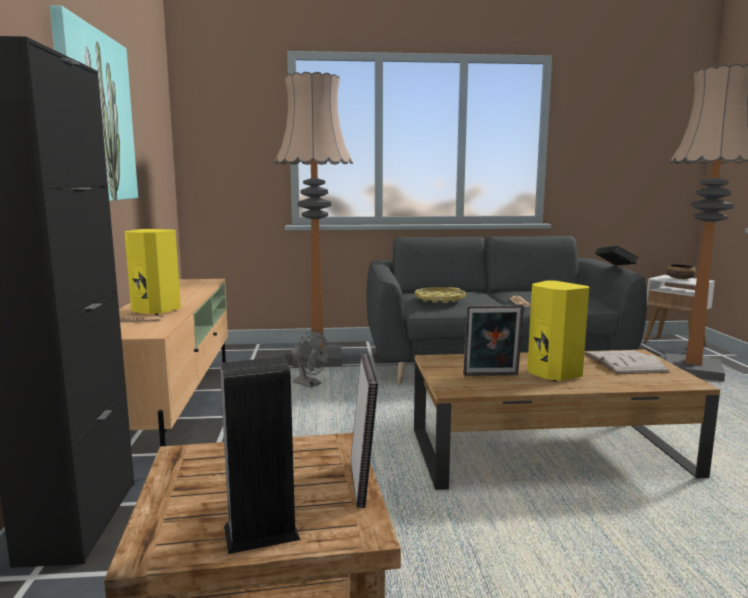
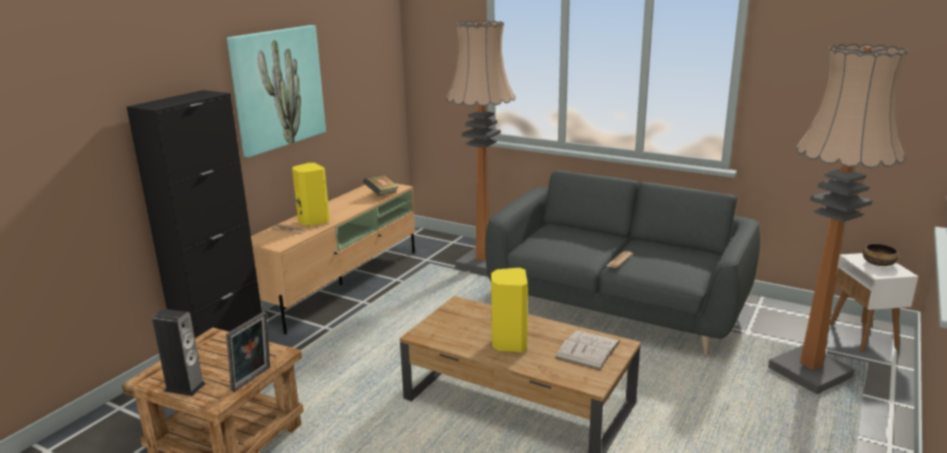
camera: 35 degrees right, 10 degrees up
(310, 384) = (445, 288): grey fan -> none
(440, 299) = (553, 241): yellow tray -> none
(491, 375) = (466, 331): picture frame -> none
(615, 268) = (730, 246): book -> book (382, 195)

